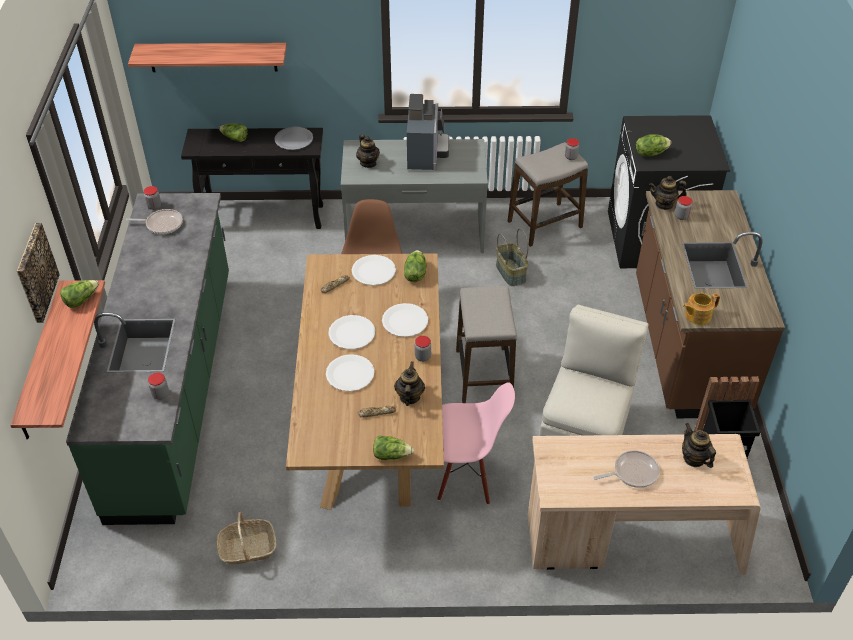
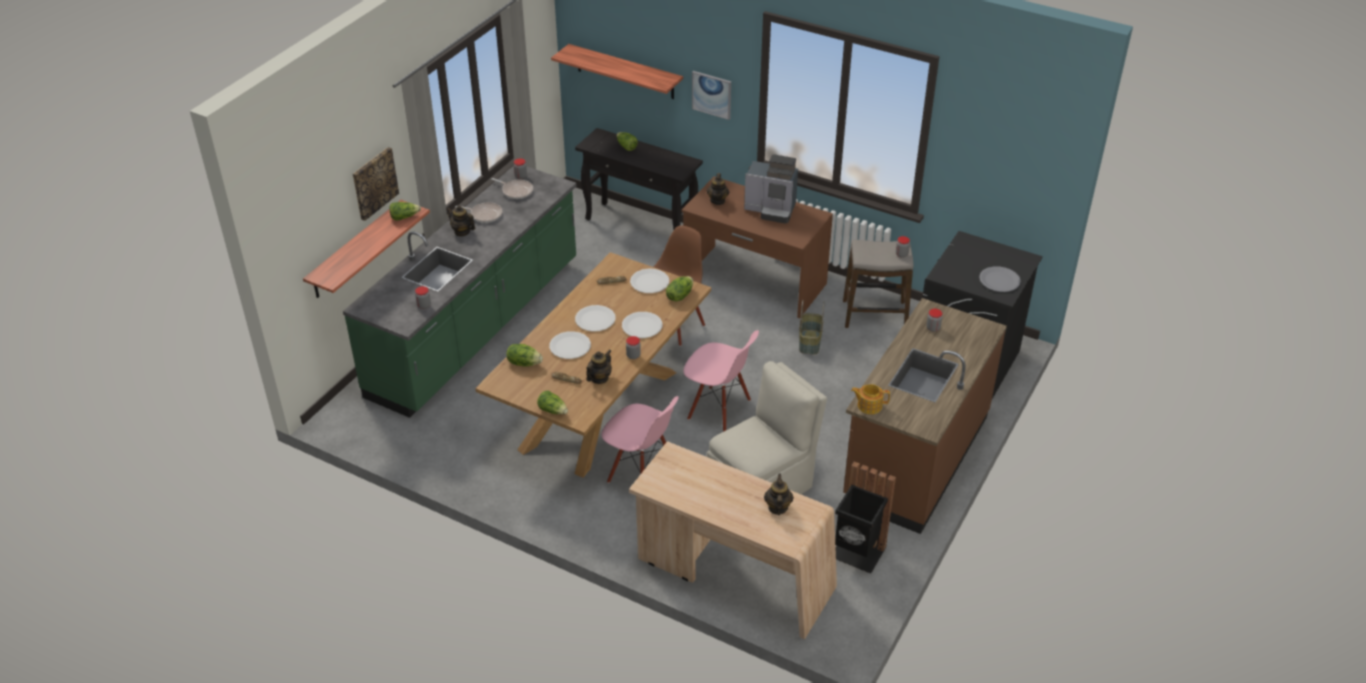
camera: 30 degrees right, 5 degrees down
(247, 548) = (446, 455): basket -> none
(294, 139) = (671, 162): grey plate -> grey plate (999, 280)
(323, 53) = (712, 94): none -> picture
(414, 233) = (754, 281): grey desk -> brown desk
(426, 154) = (771, 210): coffee machine -> coffee machine turned 75 degrees clockwise
(484, 375) = (719, 410): stool -> pink chair
(632, 472) = (720, 496): frying pan -> frying pan (484, 215)
(650, 153) = (952, 268): lettuce -> lettuce (524, 363)
(664, 204) = (927, 313): teapot -> teapot (462, 232)

